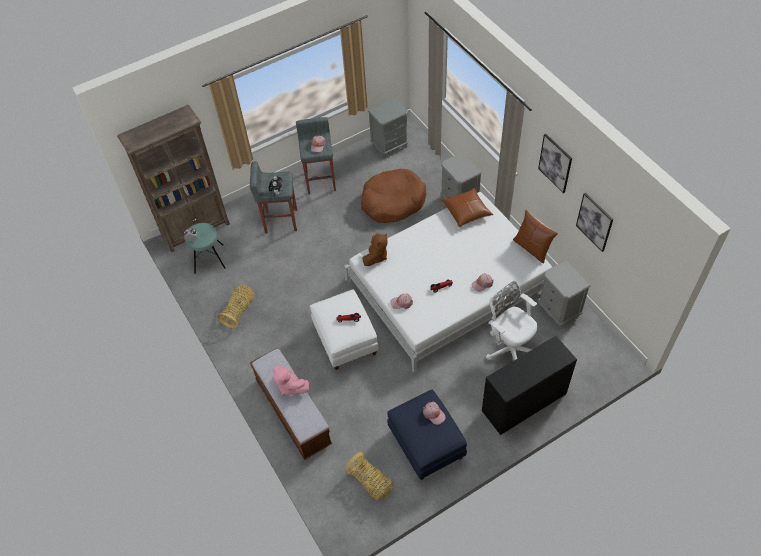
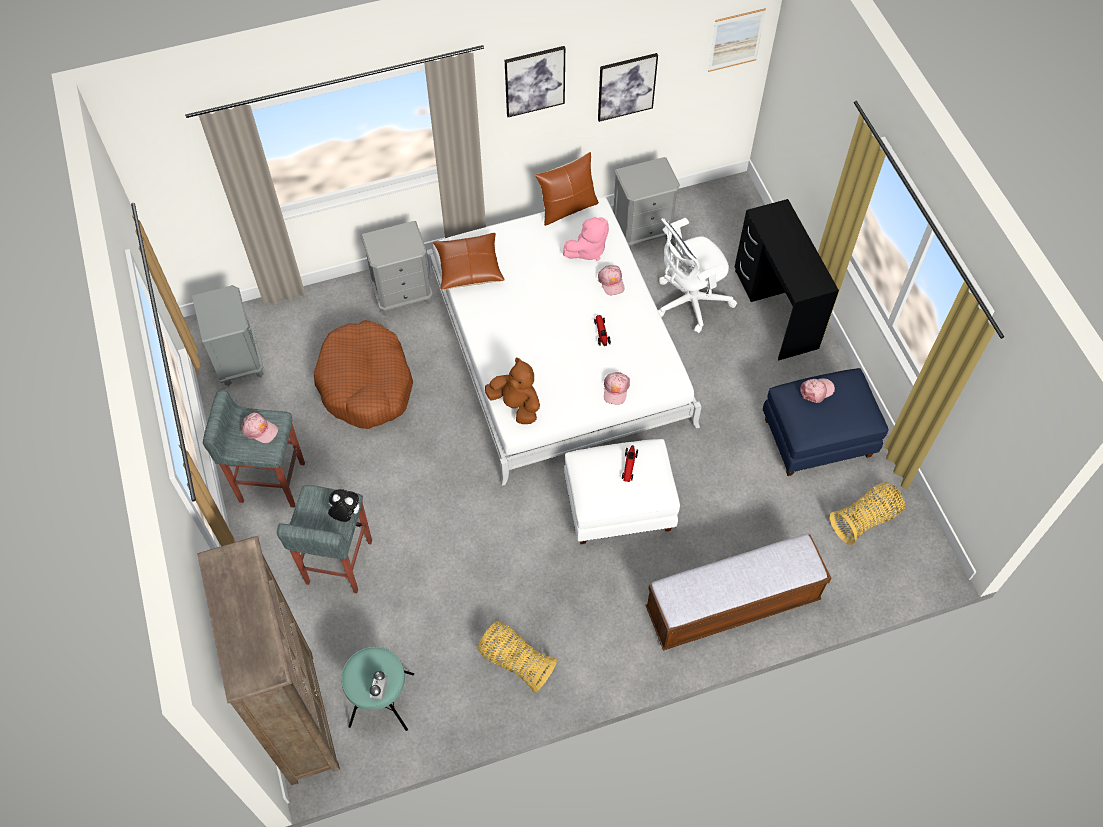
camera: 80 degrees left, 5 degrees up
(290, 386) = (729, 573): pink plush toy -> pink plush toy (588, 250)
(655, 264) = (736, 40): none -> picture

